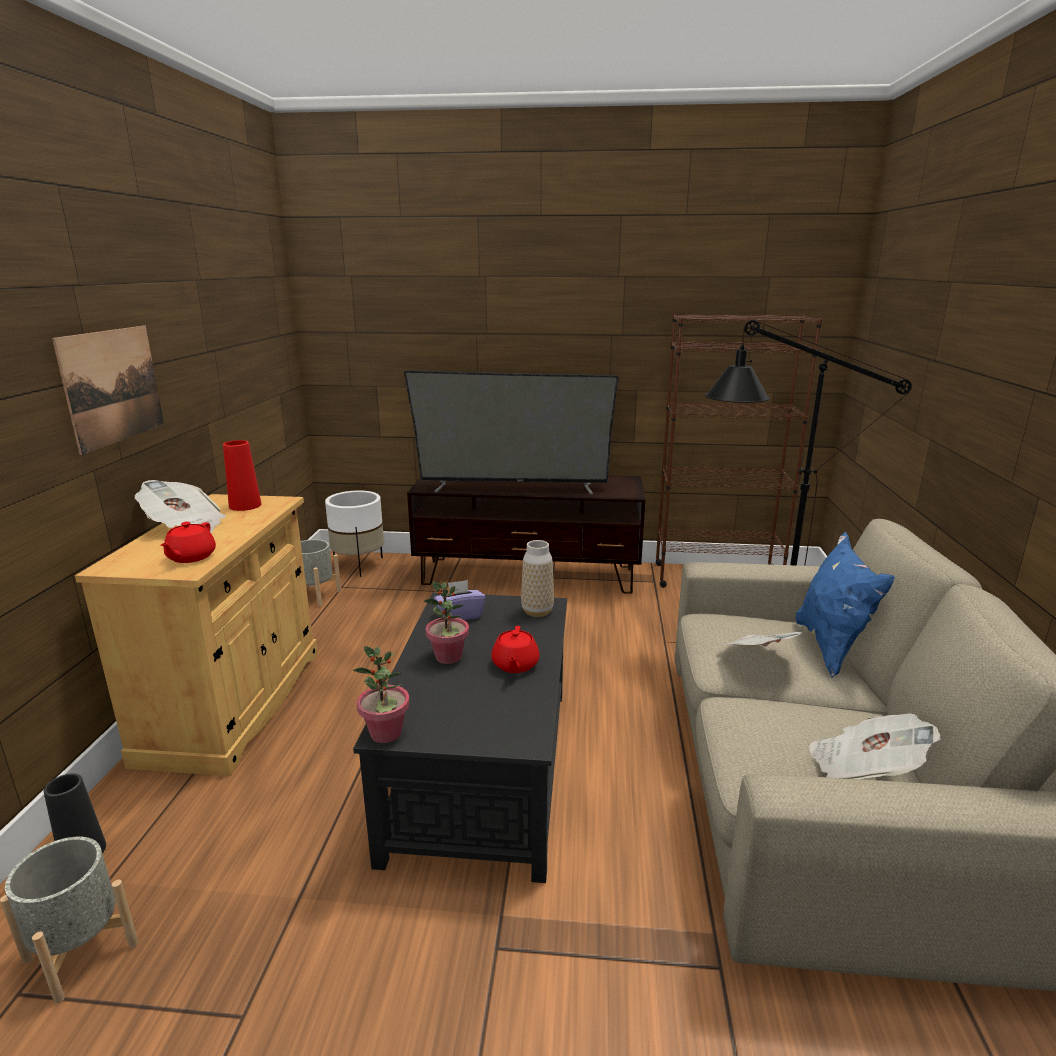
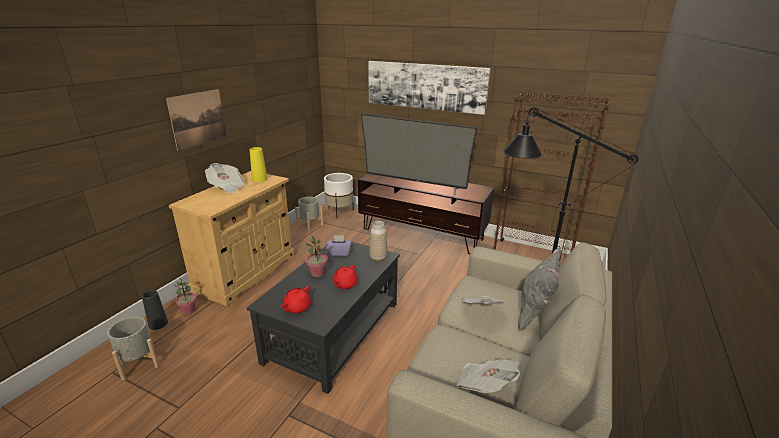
camera: 20 degrees right, 5 degrees up
(190, 557) = (216, 204): red teapot -> red teapot (297, 307)
(245, 505) = (259, 179): red vase -> yellow vase
(386, 733) = (263, 304): potted plant -> potted plant (188, 310)
(507, 318) = (425, 86): none -> picture
(830, 647) = (535, 313): blue pillow -> grey pillow

